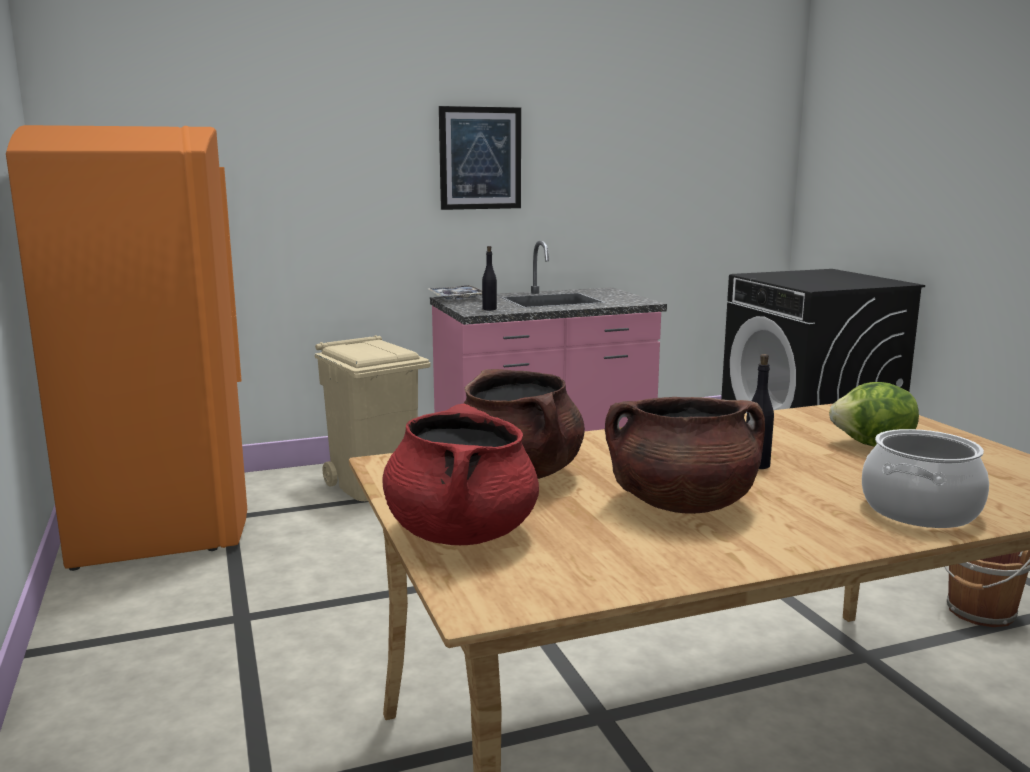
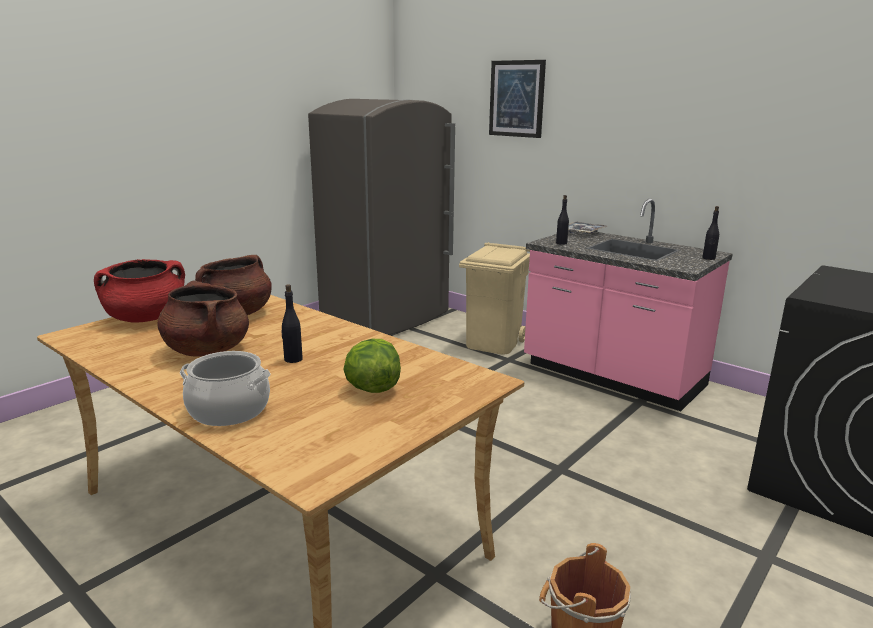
camera: 60 degrees right, 5 degrees up
(161, 521) = (387, 317): orange fridge -> grey fridge
(480, 158) = (629, 125): picture -> picture (517, 99)
(621, 293) = (708, 258): none -> black bottle

